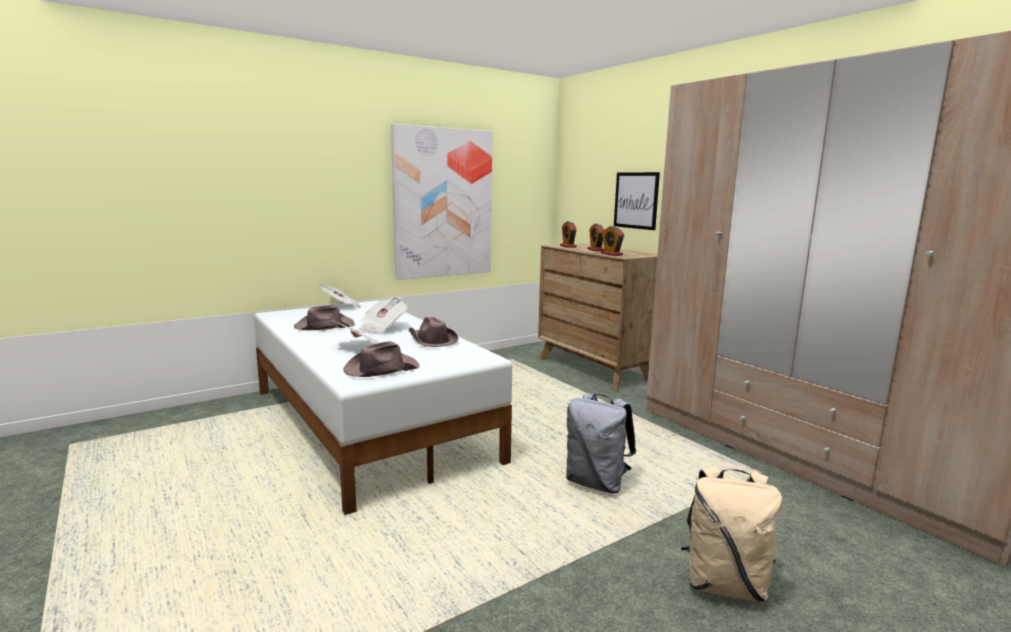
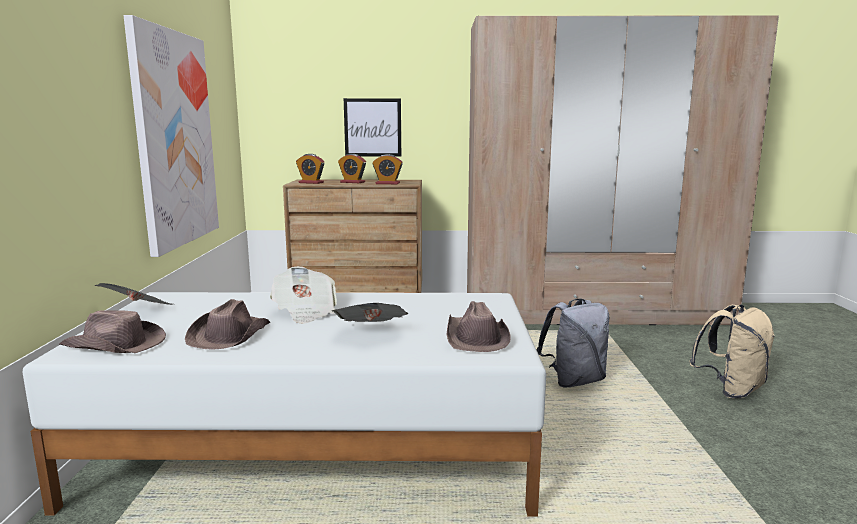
camera: 55 degrees left, 0 degrees up
(432, 340) = (398, 303): brown hat -> brown hat (115, 345)

